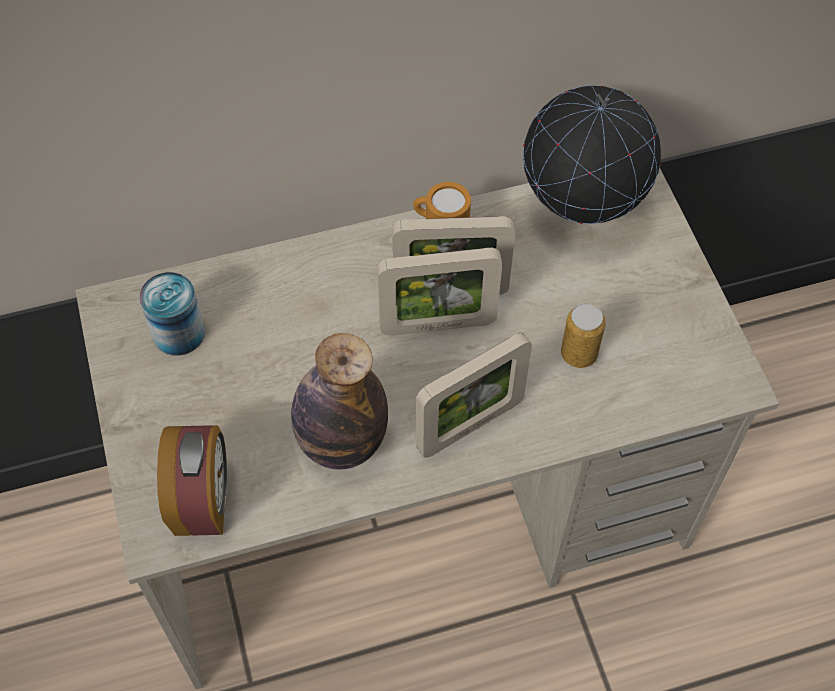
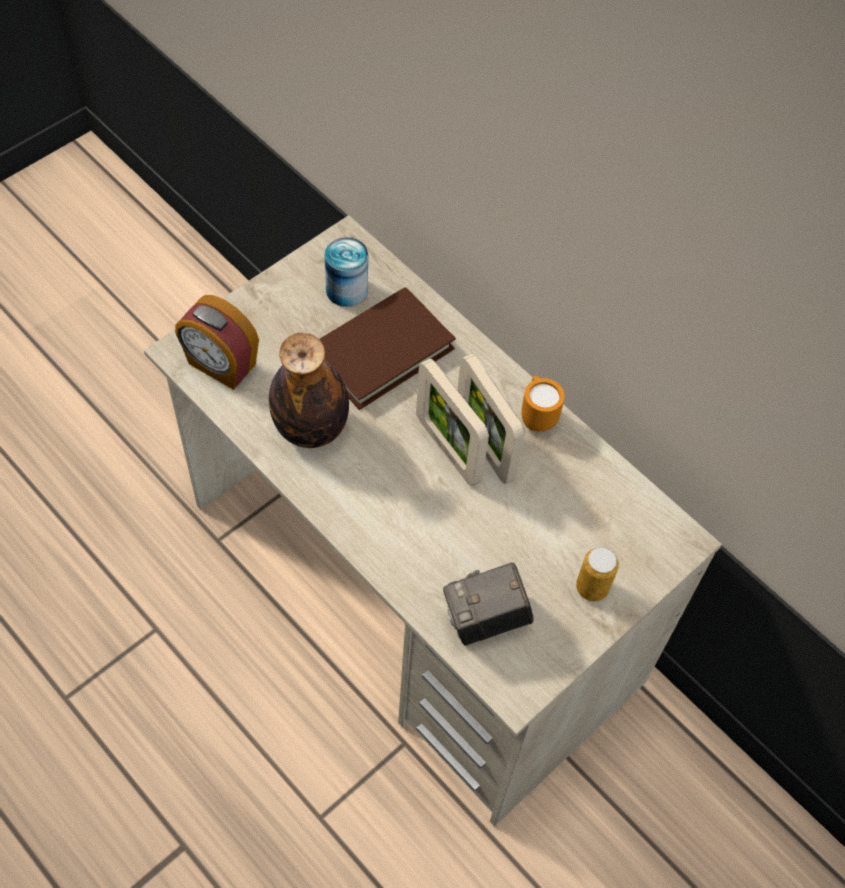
camera: 60 degrees right, 0 degrees up
(203, 501) = (221, 365): alarm clock -> alarm clock turned 60 degrees clockwise
(281, 333) = (381, 351): none -> brown book
(470, 426) = (369, 507): picture frame -> none
(579, 354) = (477, 559): can -> can (592, 587)
(581, 209) = (624, 509): globe -> none
(650, 376) = (485, 621): none -> camera

